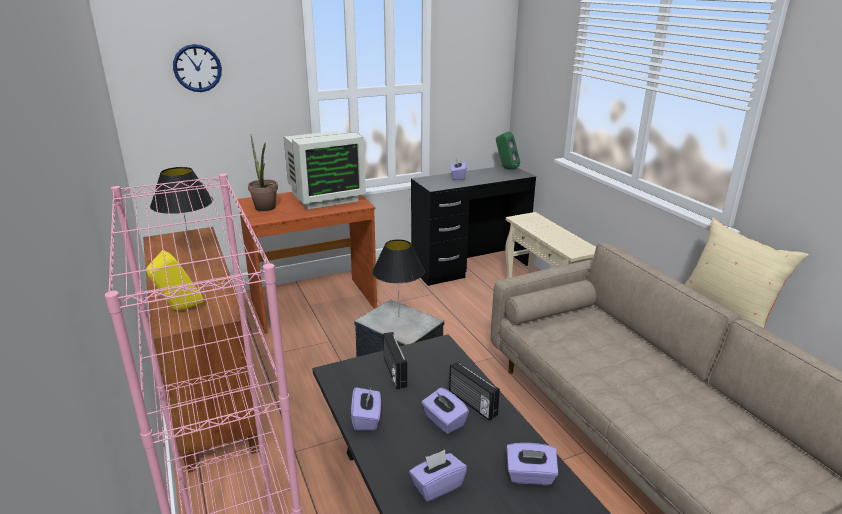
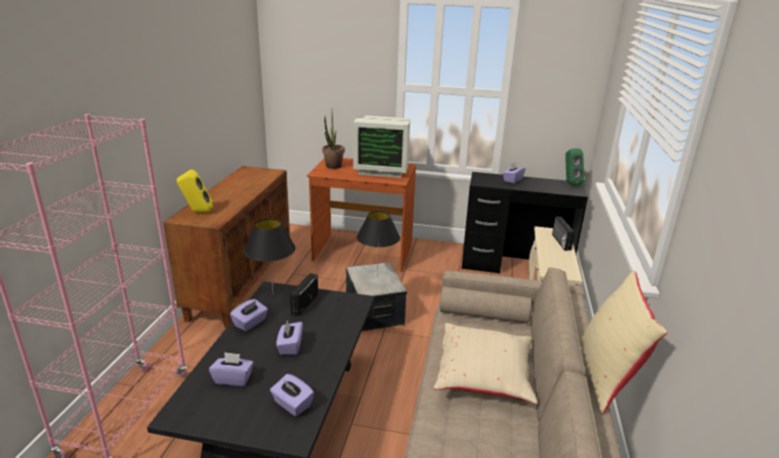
camera: 35 degrees right, 0 degrees up
(192, 258) = (246, 185): black table lamp -> black table lamp (273, 294)
(197, 68) = (317, 55): wall clock -> none
(471, 403) = (322, 345): radio -> radio (560, 242)
(622, 366) = (484, 377): none -> beige pillow

